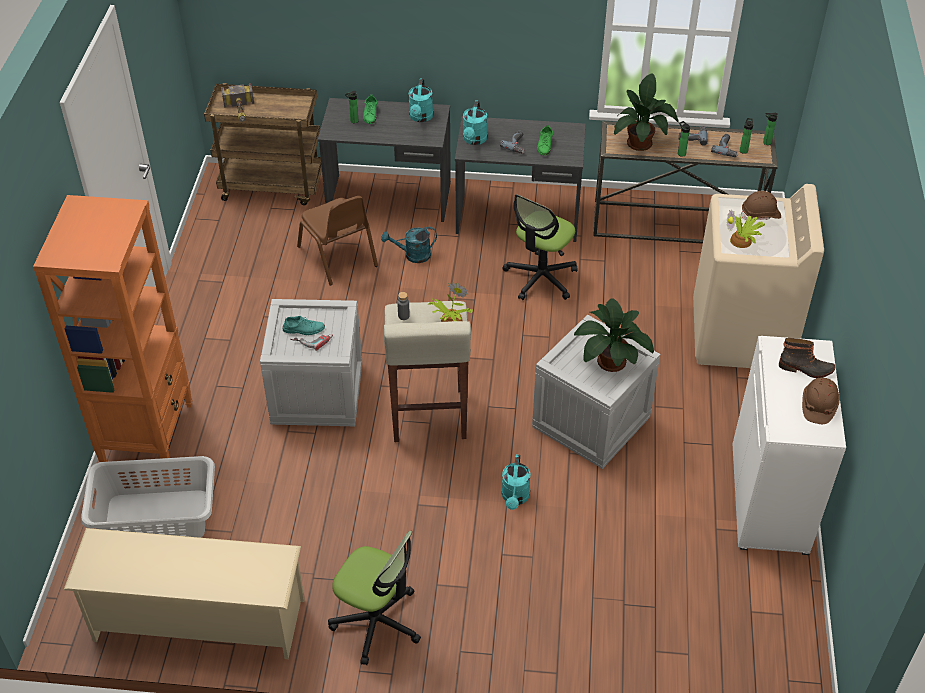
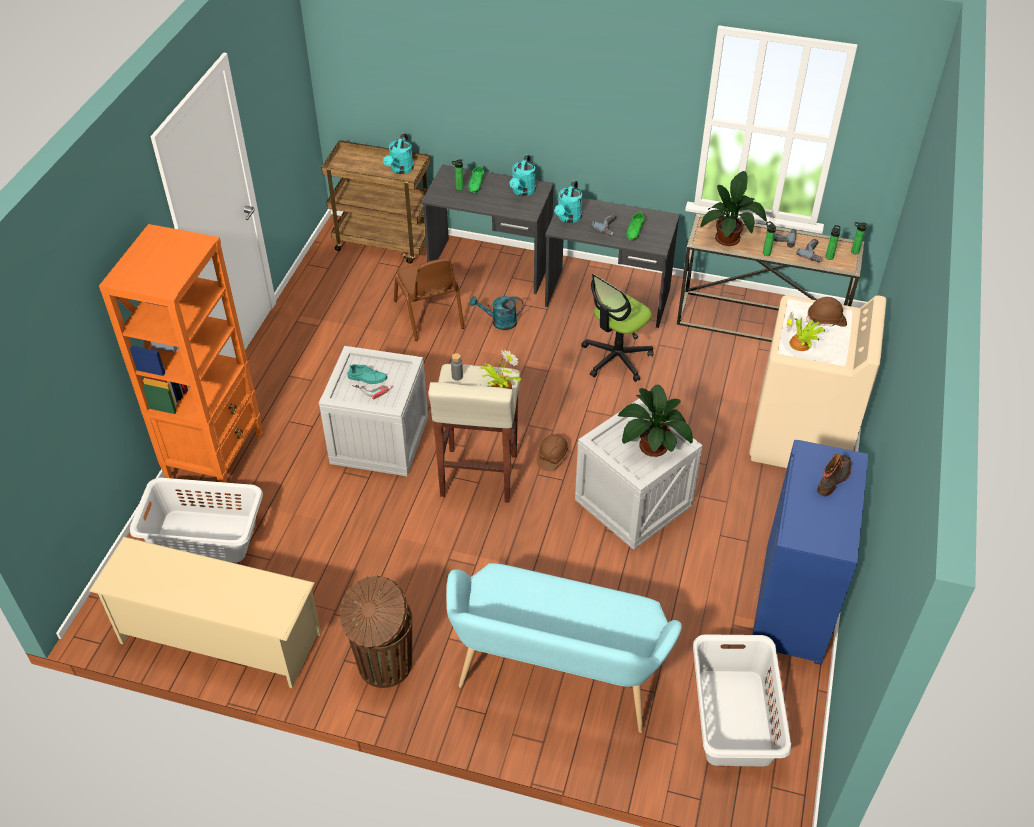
camera: 10 degrees right, 0 degrees up
(240, 112) = (356, 169): hammer -> none
(377, 622) = (383, 665): office chair -> brown trash can
(515, 498) = (542, 566): turquoise watering can -> turquoise watering can (400, 170)
(555, 609) = (556, 679): none -> turquoise bench
(736, 620) = (733, 718): none -> grey laundry basket
(771, 499) = (794, 603): white cabinet -> blue cabinet
(806, 369) = (834, 478): boot -> boot turned 75 degrees counterclockwise
(818, 406) = (838, 517): brown hard hat -> brown hard hat (552, 457)

